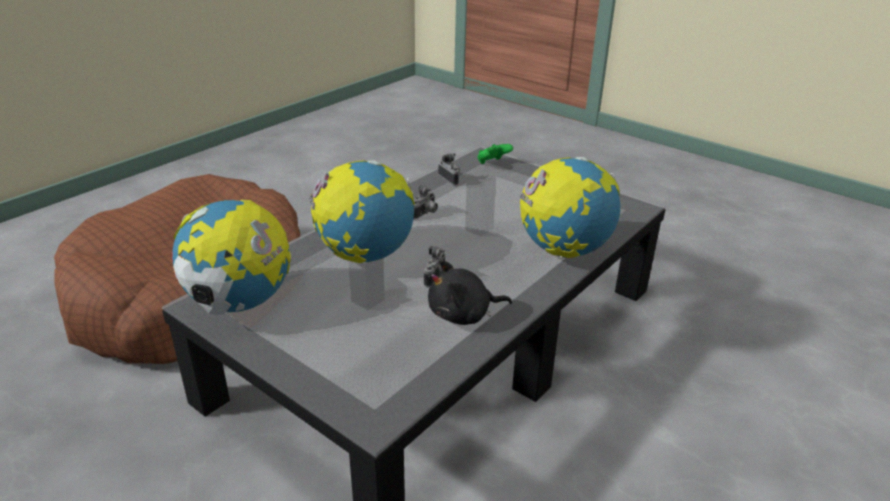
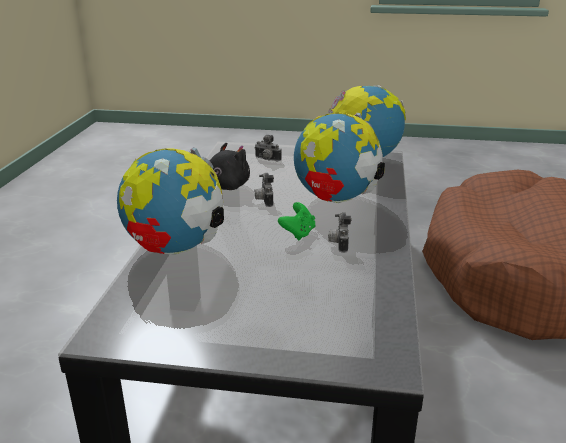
camera: 150 degrees right, 5 degrees down
(451, 179) = (372, 296): camera -> camera (266, 160)
(492, 163) = (354, 346): green game controller -> green game controller (298, 233)

